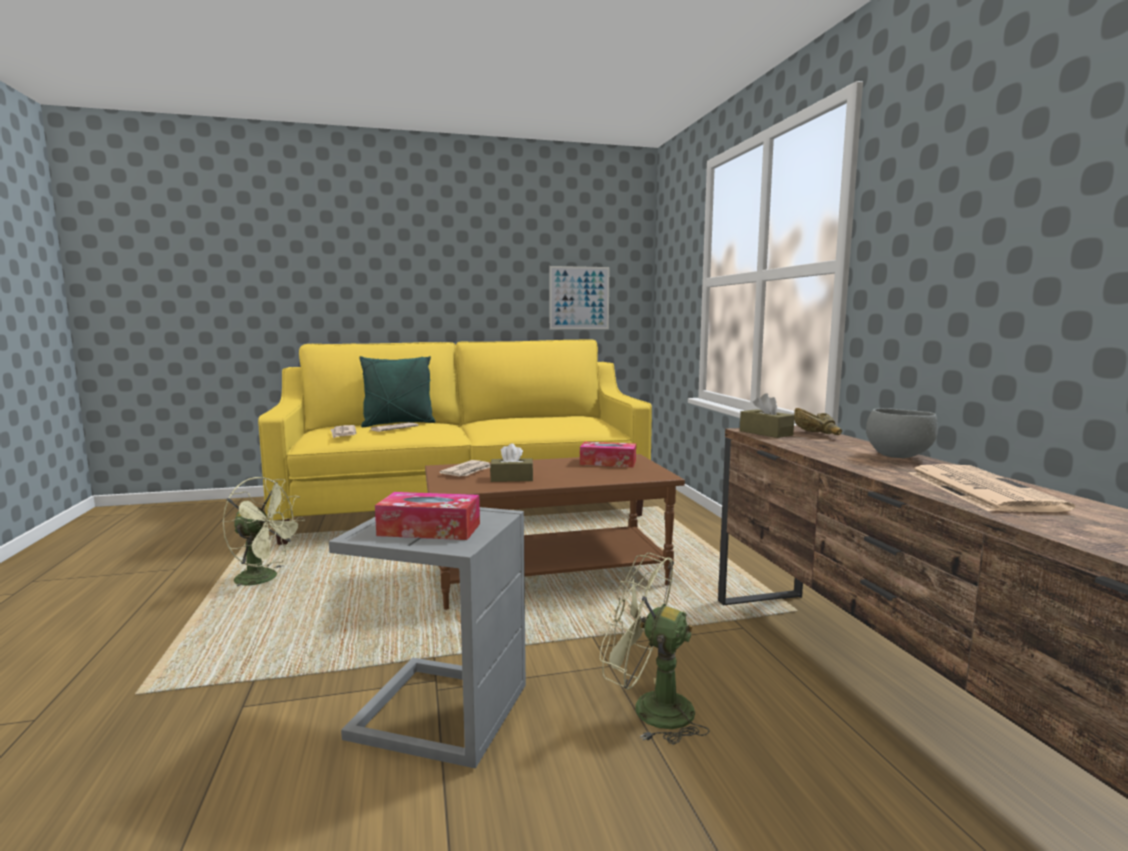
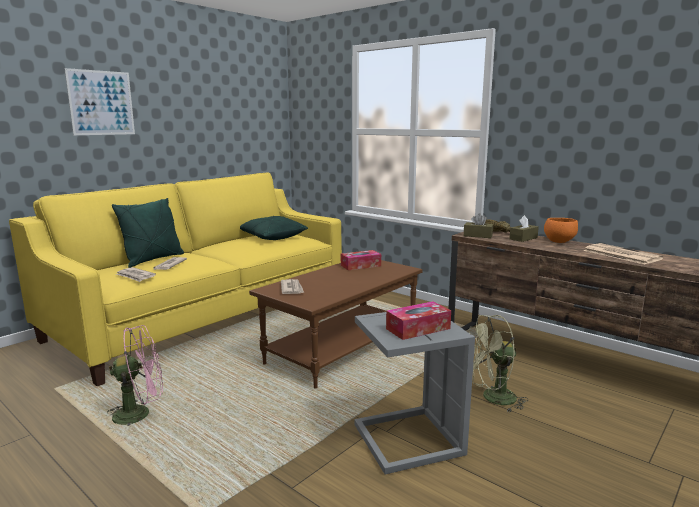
camera: 35 degrees left, 5 degrees up
(265, 579) = (140, 413): green fan -> pink fan
(512, 478) = (332, 288): brown tissue box -> brown tissue box (523, 238)
(560, 419) = (272, 237): none -> green pillow
(579, 298) = (243, 138): picture -> picture (101, 103)
(897, 456) = (558, 241): grey bowl -> orange bowl

